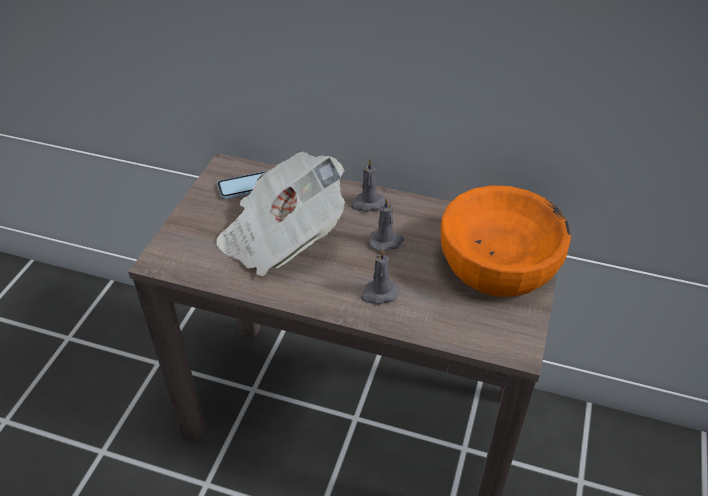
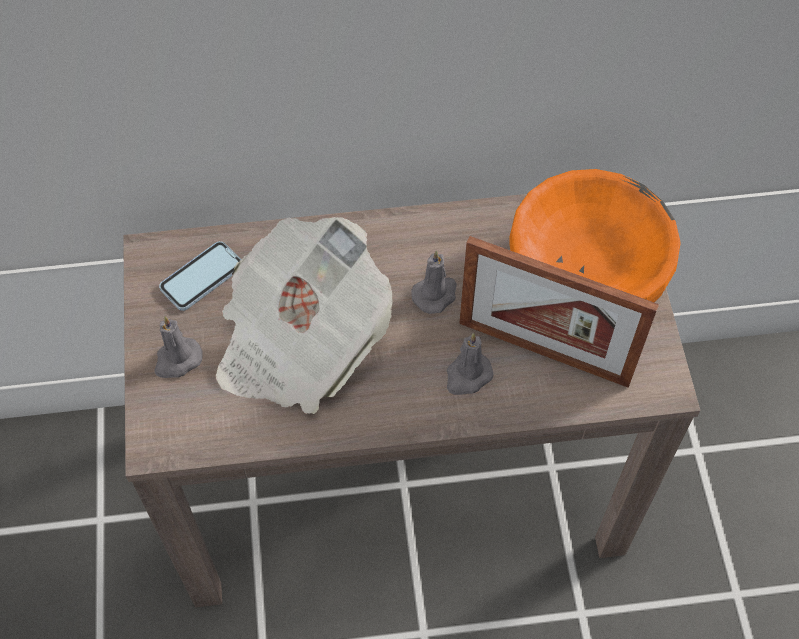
camera: 25 degrees left, 15 degrees up
(367, 204) = (380, 243): grey candle -> grey candle (177, 360)
(441, 298) = (543, 352): none -> picture frame

